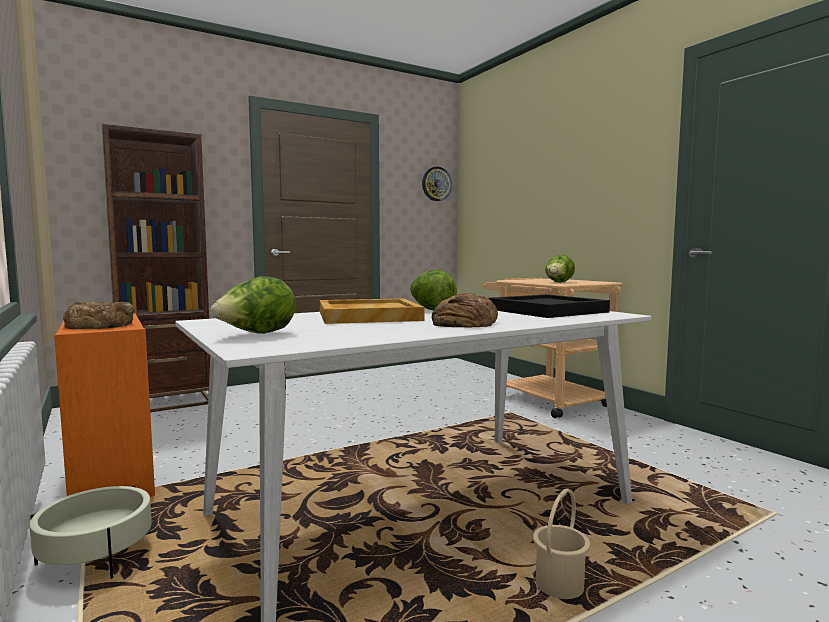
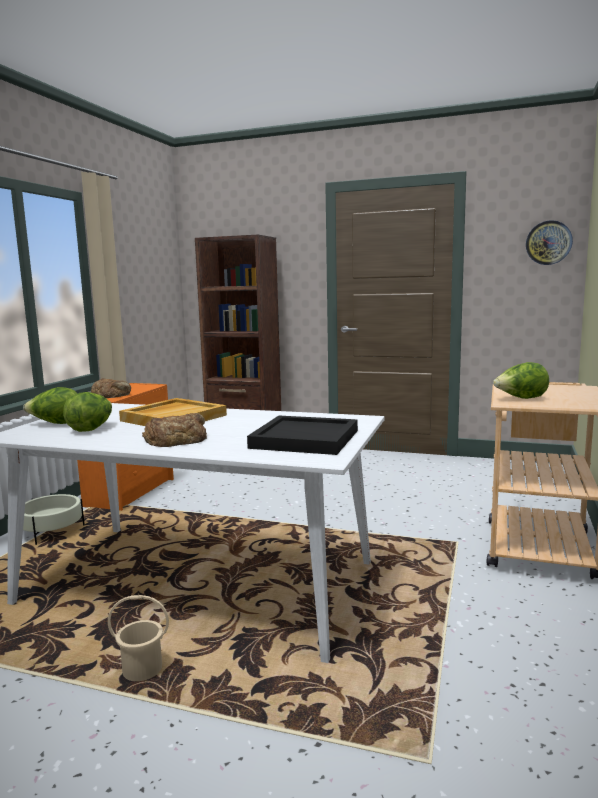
camera: 50 degrees right, 5 degrees up
(431, 310) = (239, 419): lettuce -> lettuce (91, 429)

